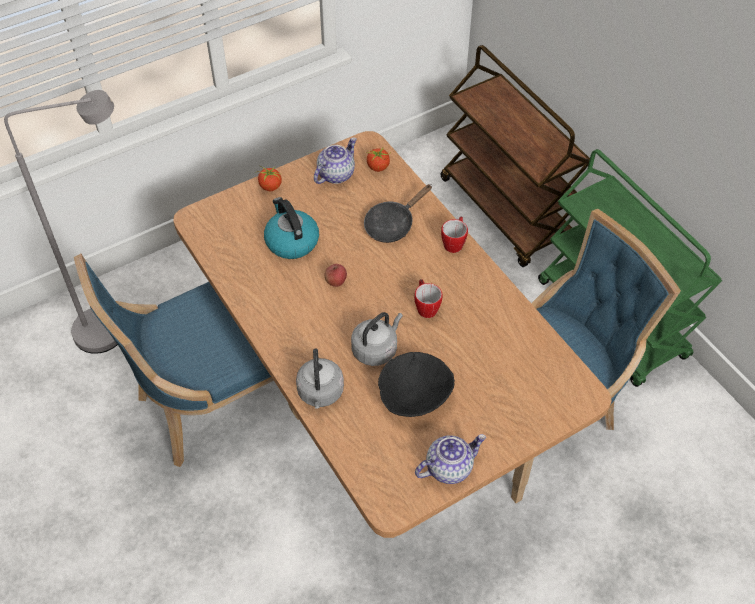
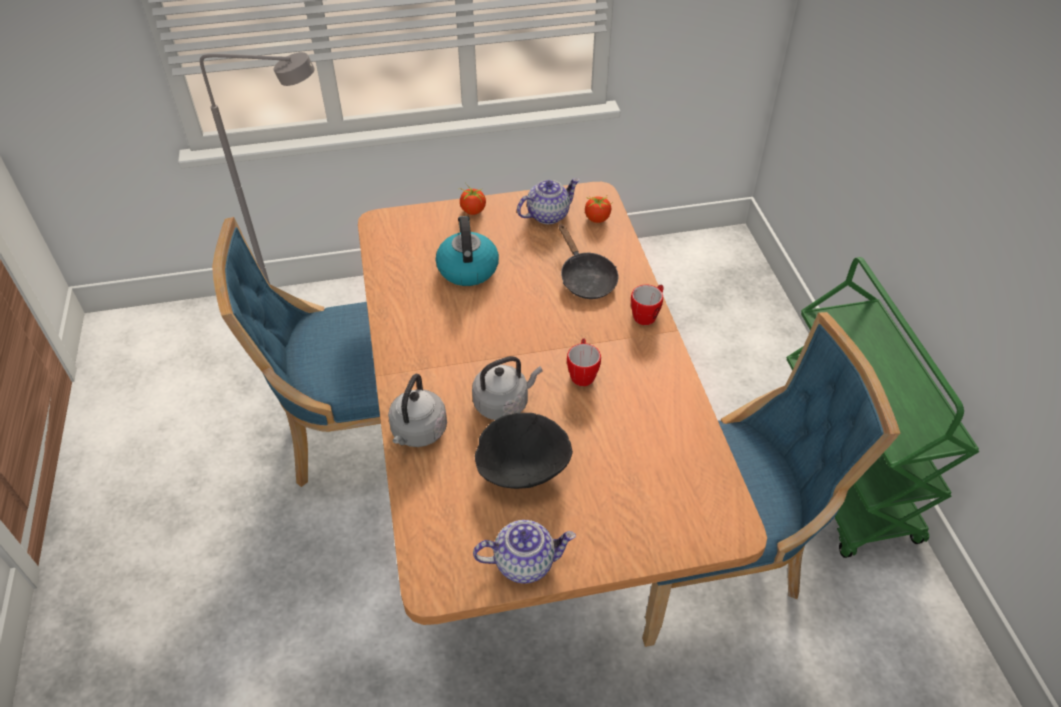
camera: 20 degrees right, 5 degrees down
(336, 282) = (494, 320): apple -> none
(392, 224) = (585, 278): black frying pan -> black frying pan turned 90 degrees counterclockwise
(506, 211) = (759, 326): brown cart -> none

